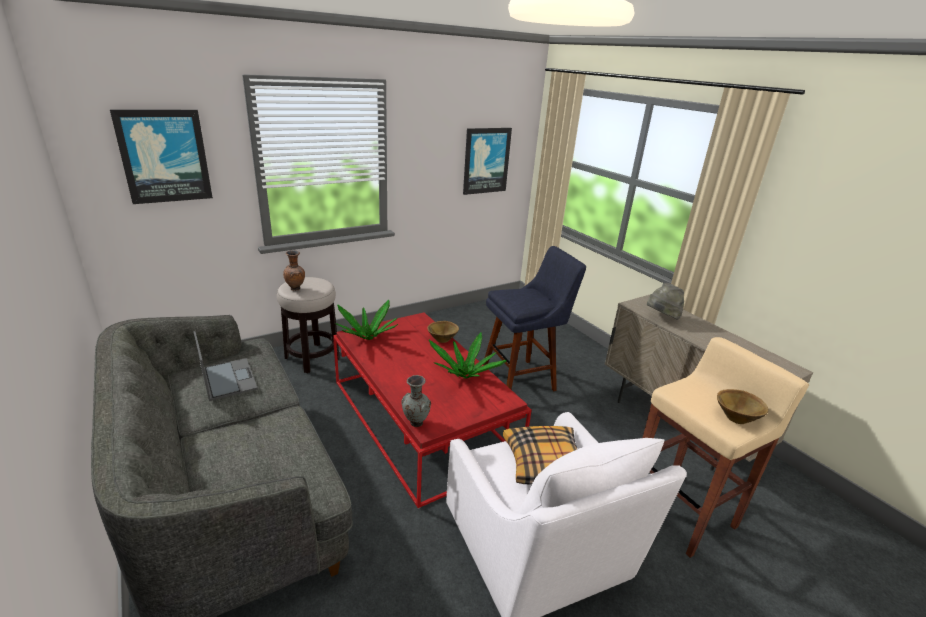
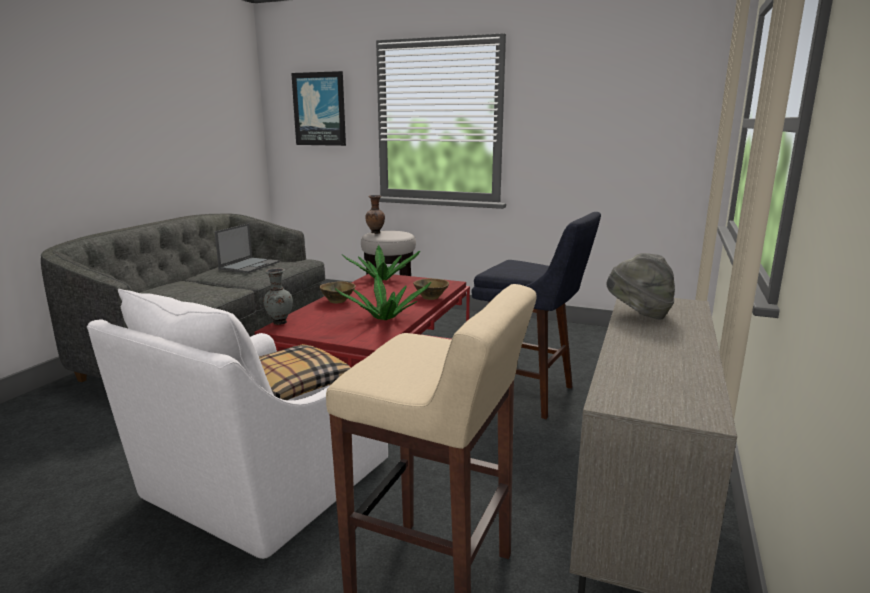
camera: 55 degrees right, 10 degrees down
(486, 160) = (643, 129): picture -> none
(737, 417) = (402, 377): brown bowl -> brown bowl (338, 301)

